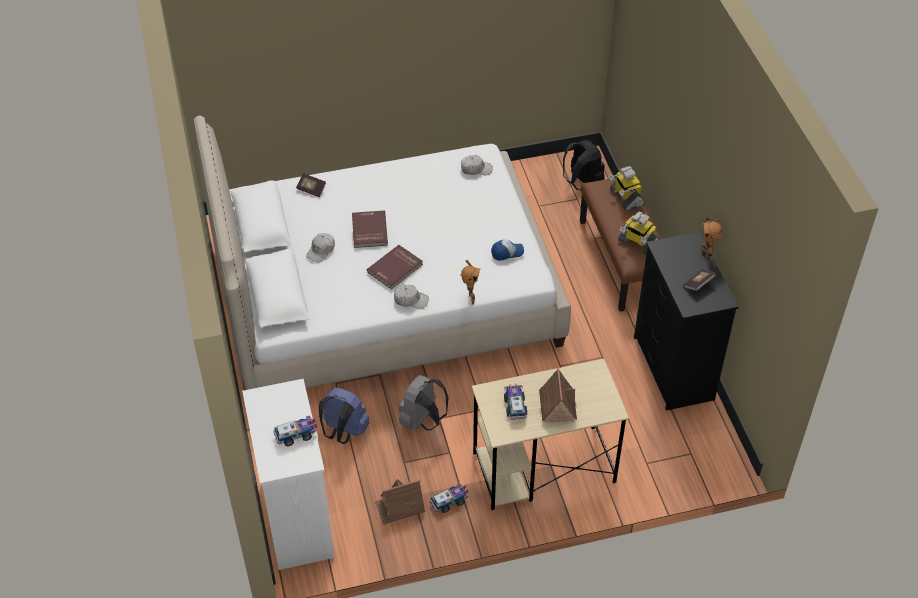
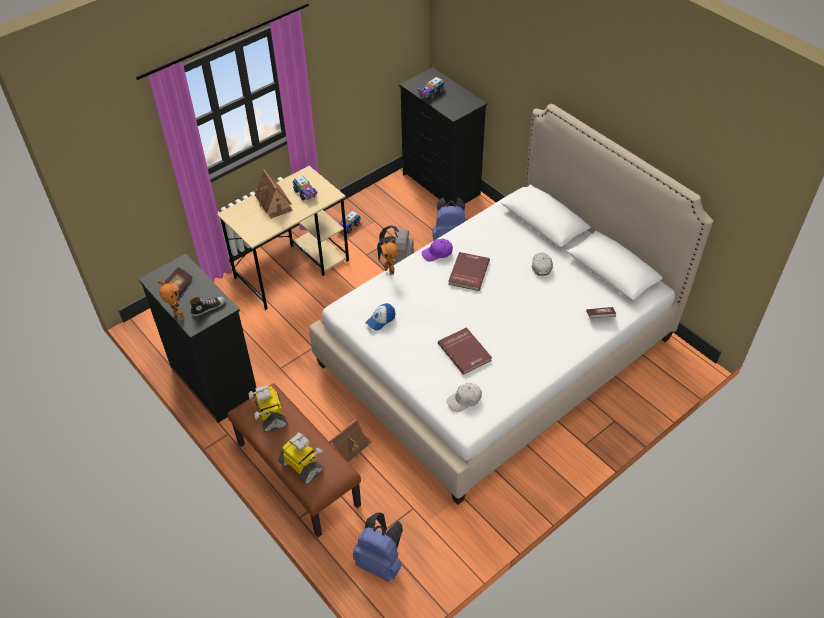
camera: 155 degrees right, 0 degrees up
(298, 518) = (441, 185): white dresser -> black dresser
(368, 230) = (516, 296): red book -> red book (465, 352)
(400, 507) = (379, 212): toy house -> toy house (348, 446)
(410, 300) = (437, 253): white cap -> purple cap
(582, 183) = (381, 562): black backpack -> blue backpack
(637, 243) = (270, 415): toy robot -> toy robot turned 120 degrees counterclockwise
(675, 252) = (208, 307): none -> shoe

